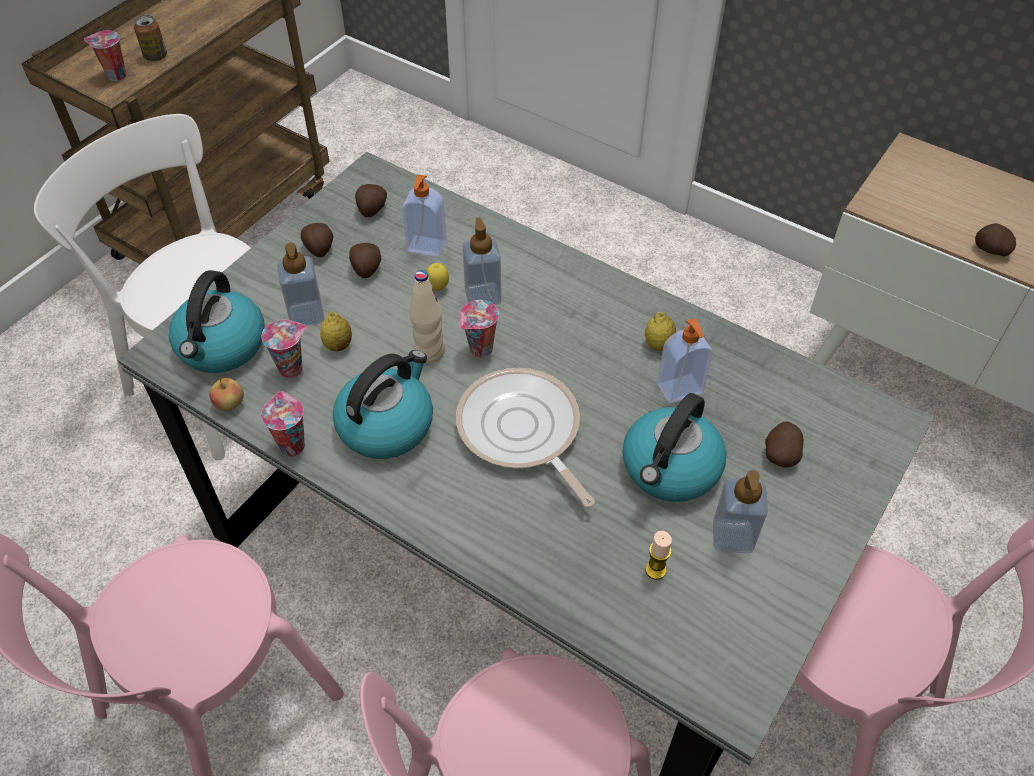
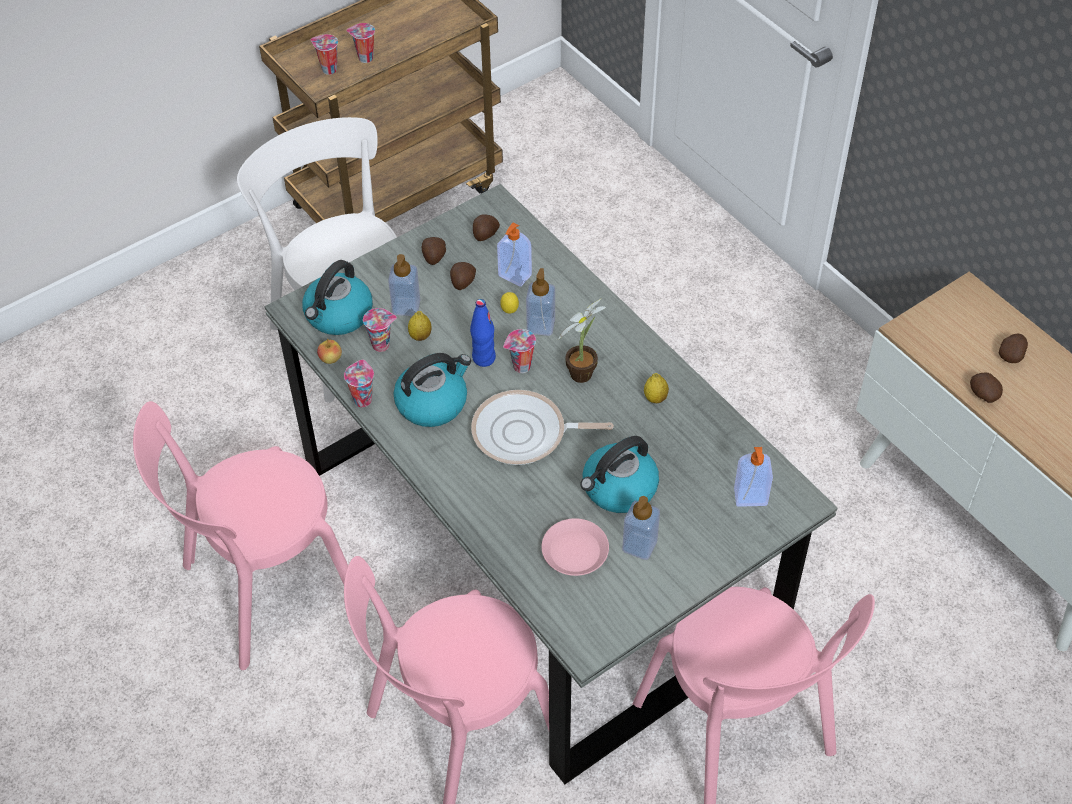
camera: 20 degrees right, 0 degrees up
(155, 56) = (364, 58): can -> cup
(429, 351) = (483, 358): beige bottle -> blue bottle
(521, 432) = (525, 434): frying pan -> frying pan turned 75 degrees counterclockwise
(559, 336) = (584, 372): none -> potted plant
(655, 570) = (574, 551): candle -> pink plate
(680, 390) = (655, 436): soap dispenser -> soap dispenser (750, 498)
(781, 453) = (705, 500): potato -> potato (1011, 355)

